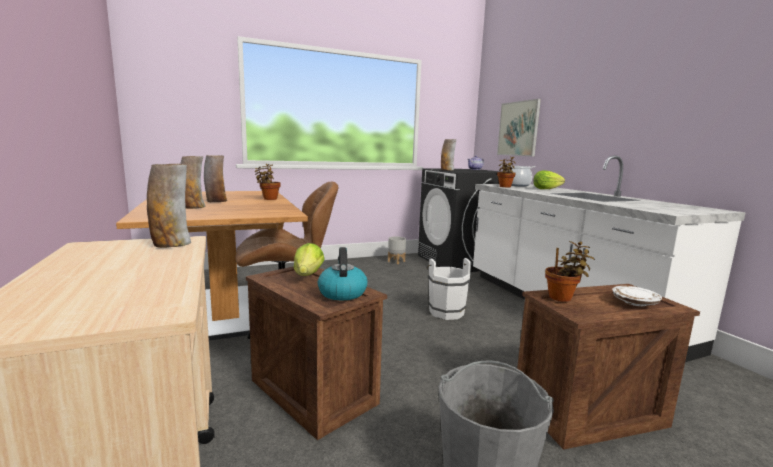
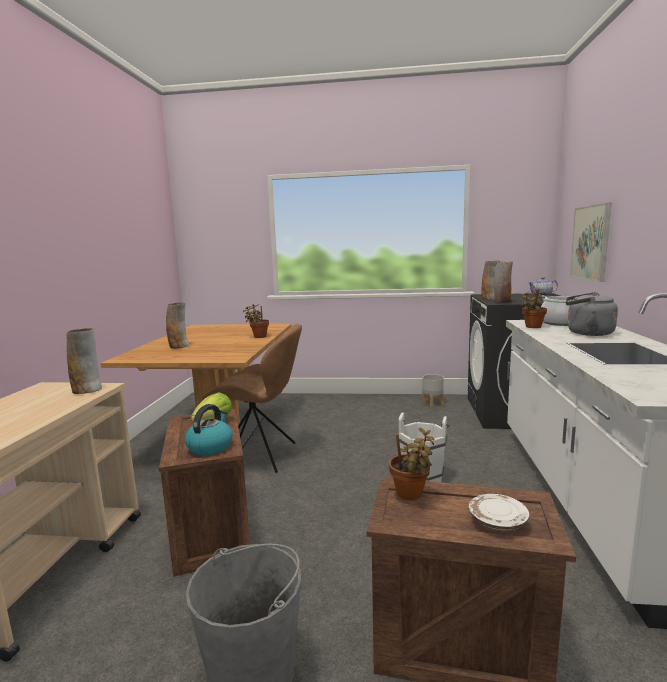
camera: 30 degrees right, 0 degrees up
(216, 201) = (210, 339): vase -> vase (502, 302)
(546, 189) = (586, 333): lettuce -> grey kettle

